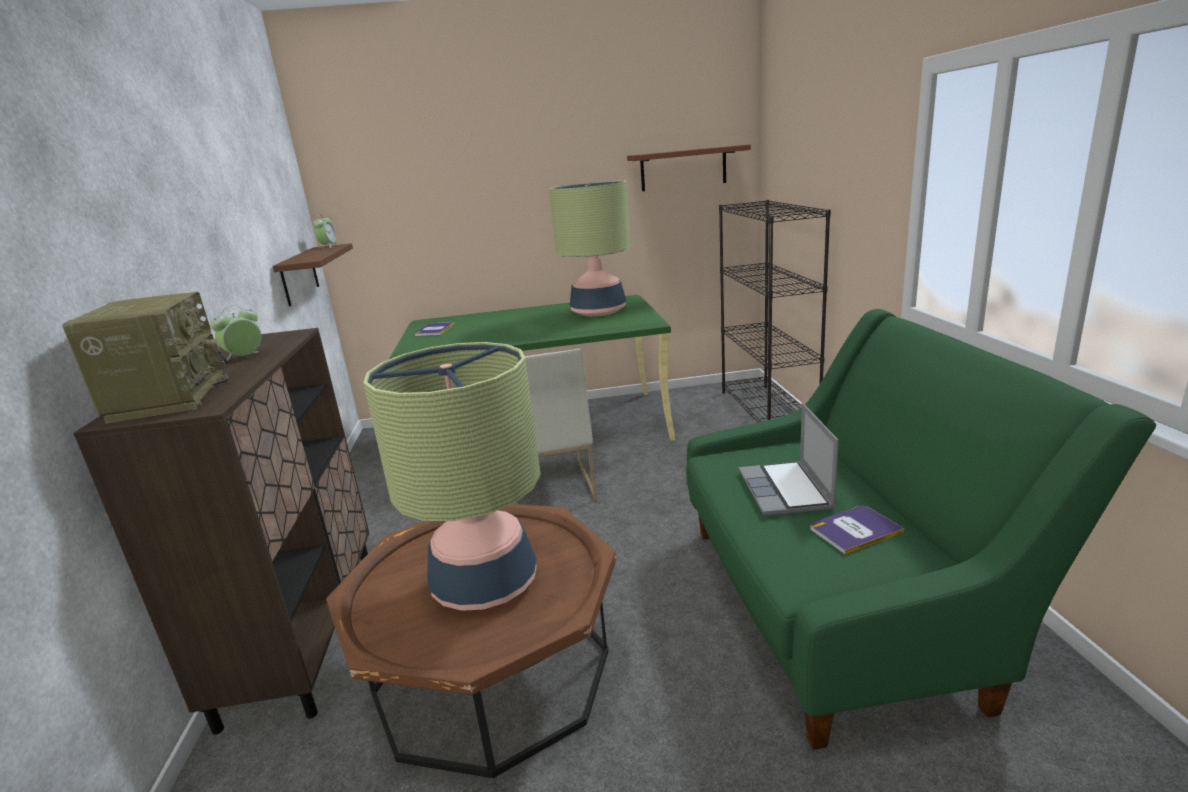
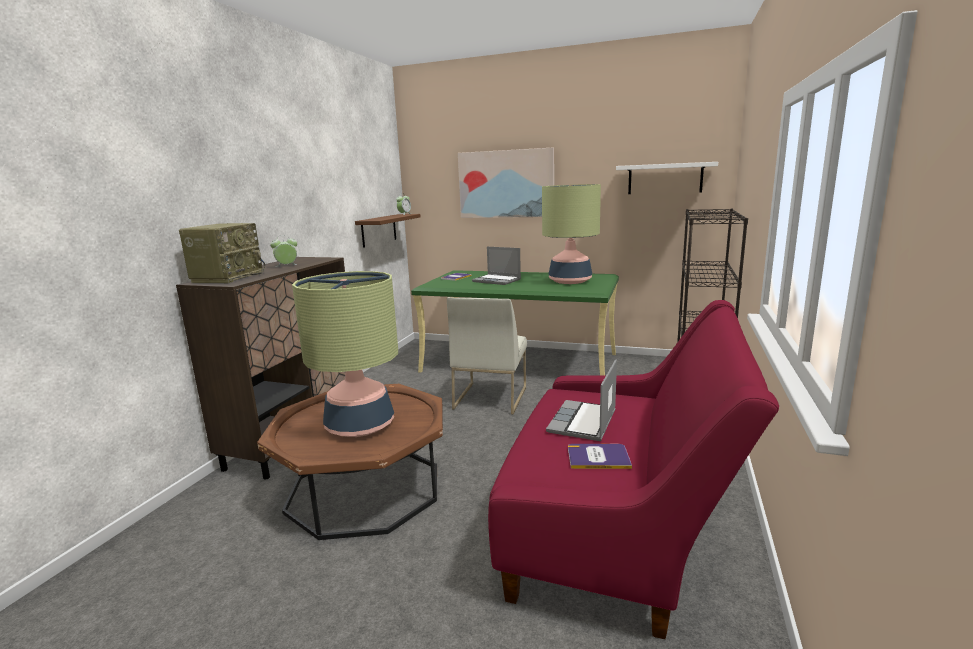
camera: 25 degrees right, 5 degrees down
(477, 189) = (506, 184): none -> picture
(502, 325) = (497, 280): none -> laptop
(683, 168) = (665, 178): brown shelf -> white shelf
(841, 602) = (619, 526): green sofa -> red sofa

